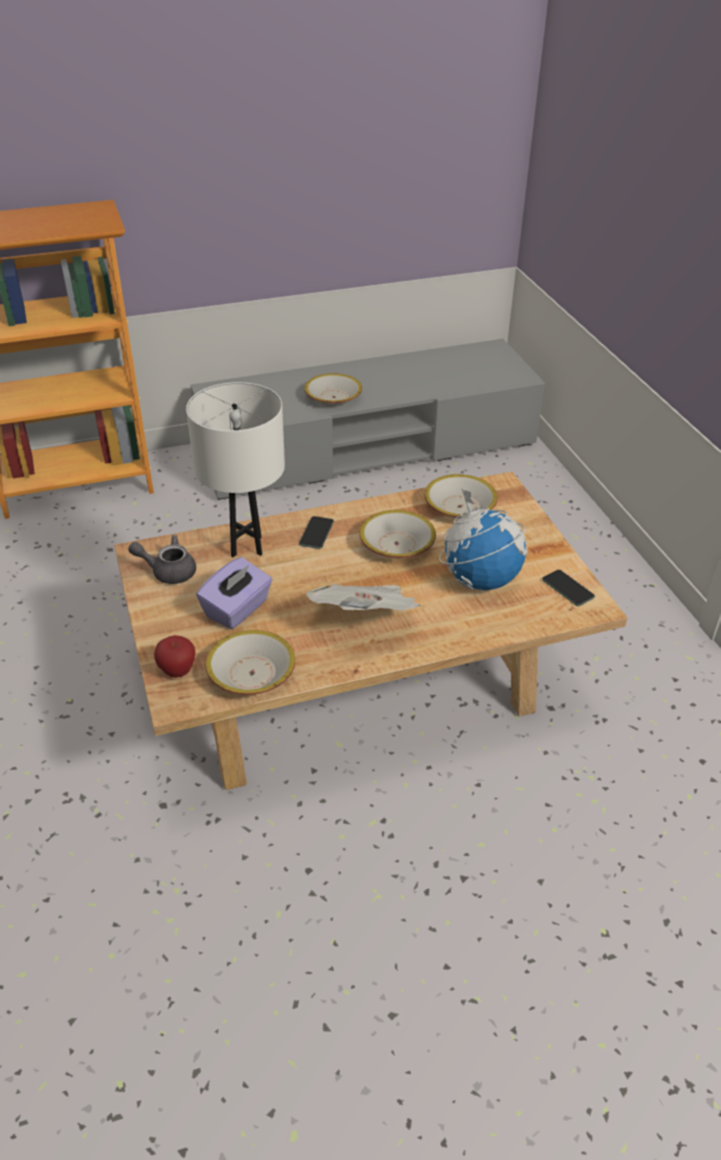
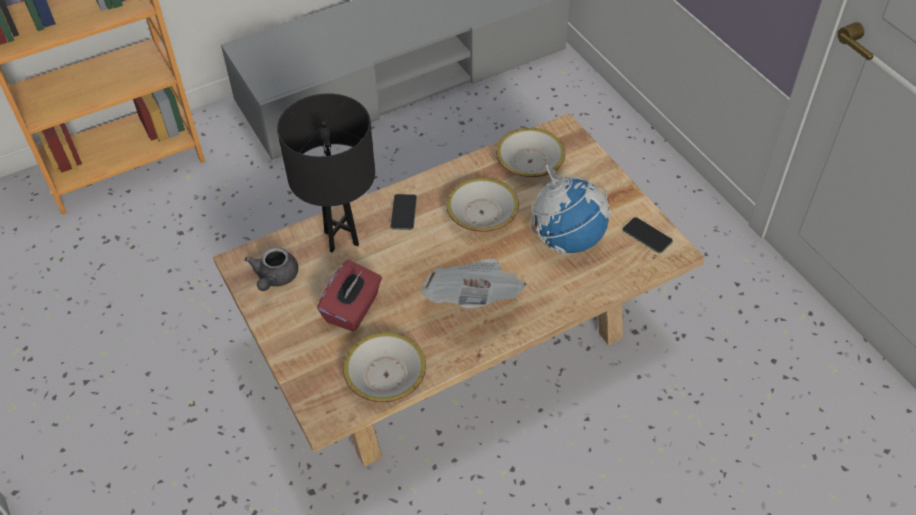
camera: 10 degrees left, 10 degrees up
(168, 571) = (275, 278): grey teapot -> grey teapot turned 75 degrees counterclockwise
(177, 671) = (317, 385): apple -> none
(237, 609) = (353, 309): purple tissue box -> red tissue box
(246, 547) = (341, 239): white table lamp -> black table lamp
(333, 398) = (370, 41): bowl -> none

